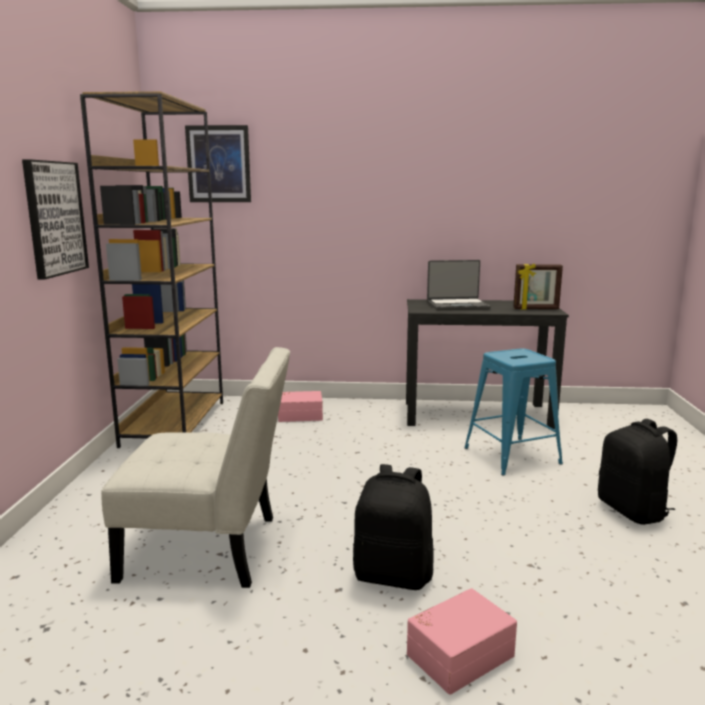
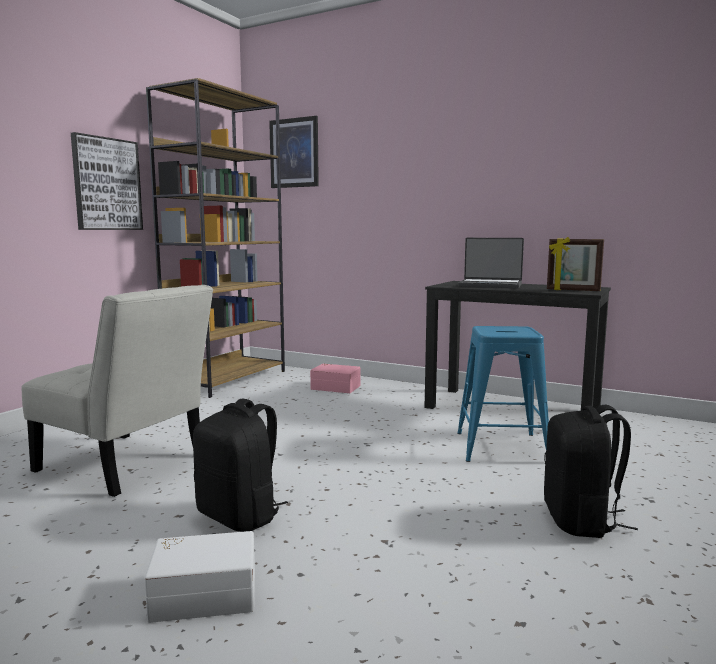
camera: 25 degrees right, 5 degrees down
(458, 653) = (204, 593): pink storage box -> white storage box

